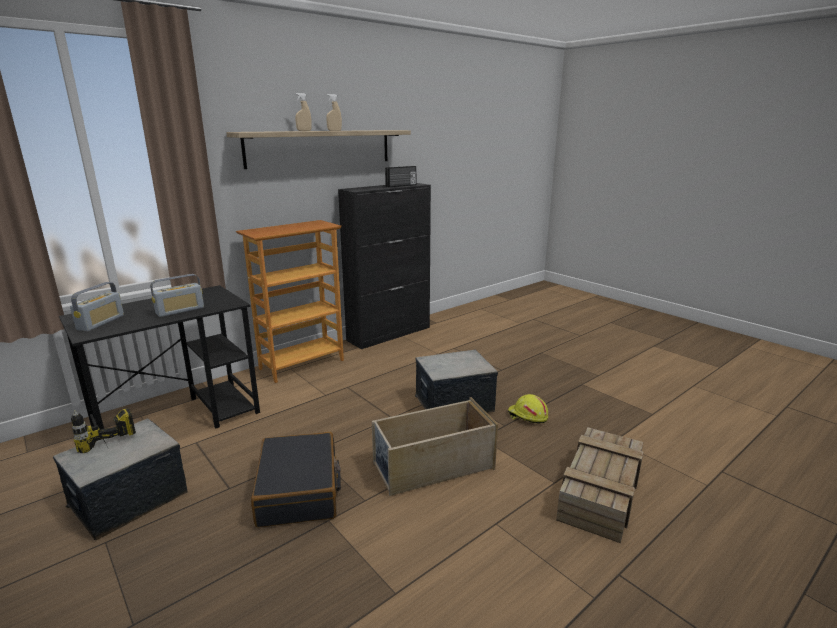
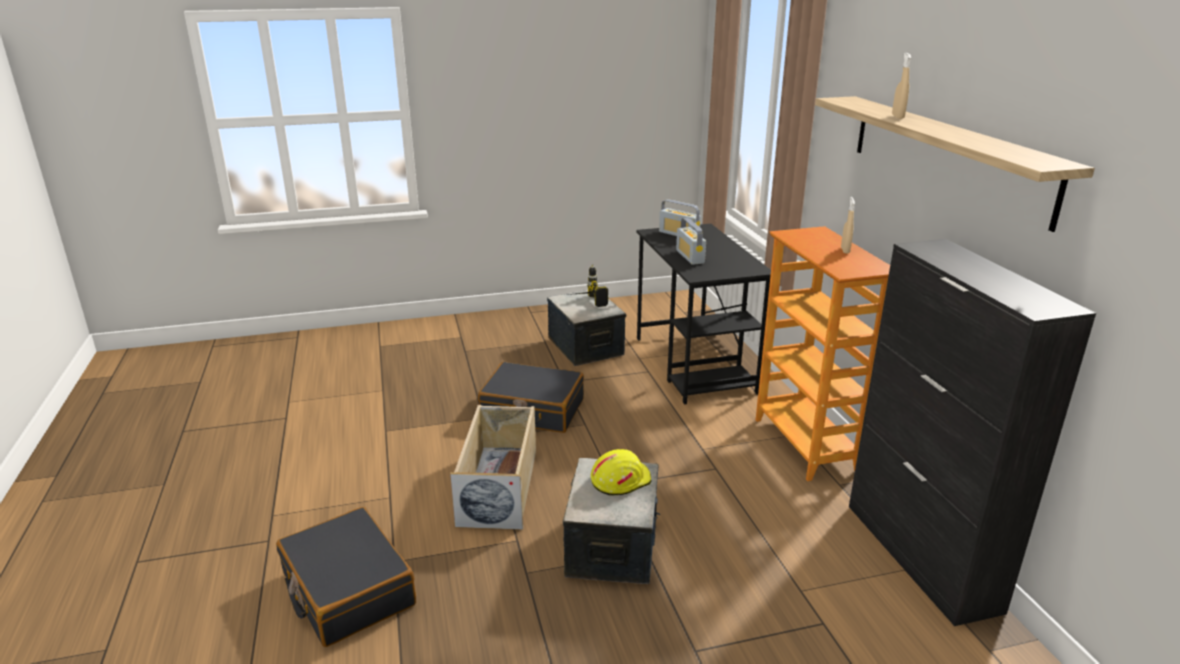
camera: 115 degrees right, 5 degrees up
(334, 130) = (928, 128): beige spray bottle -> beige spray bottle (845, 250)
(401, 186) = (997, 288): radio -> none
(527, 416) = (529, 607): yellow hard hat -> yellow hard hat (620, 480)
(599, 491) = (347, 590): crate -> black suitcase

